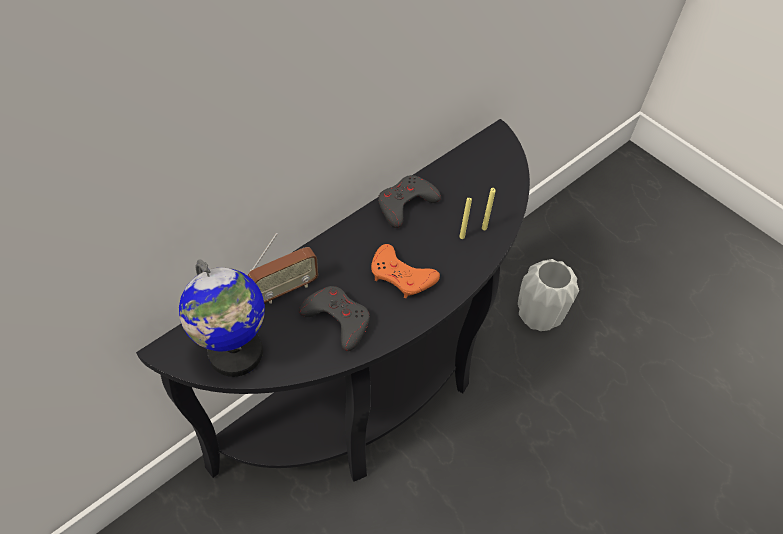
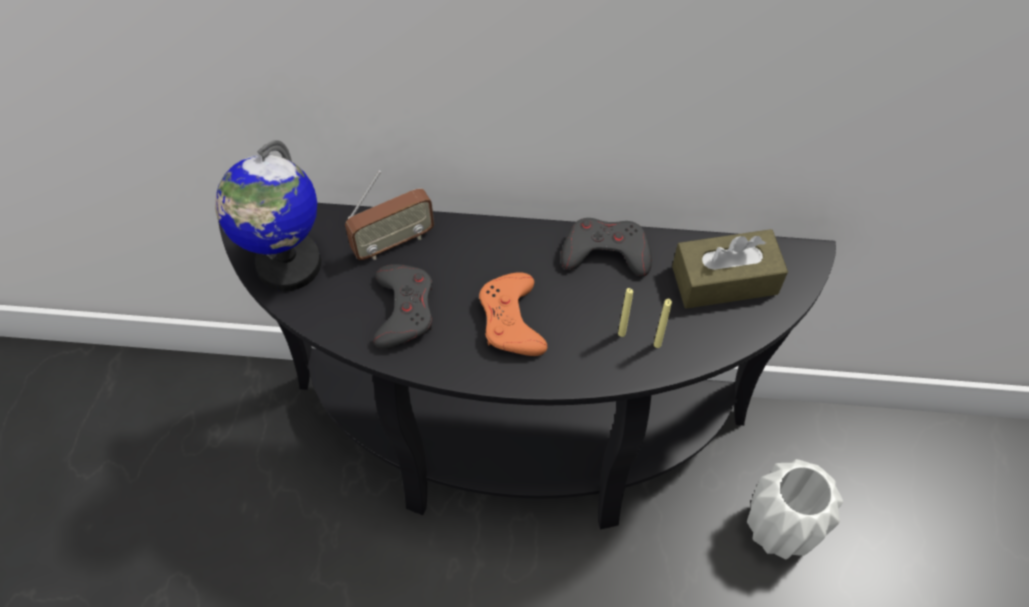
camera: 50 degrees right, 5 degrees up
(285, 289) = (393, 242): radio -> radio turned 45 degrees counterclockwise
(476, 173) = (724, 280): none -> brown tissue box

